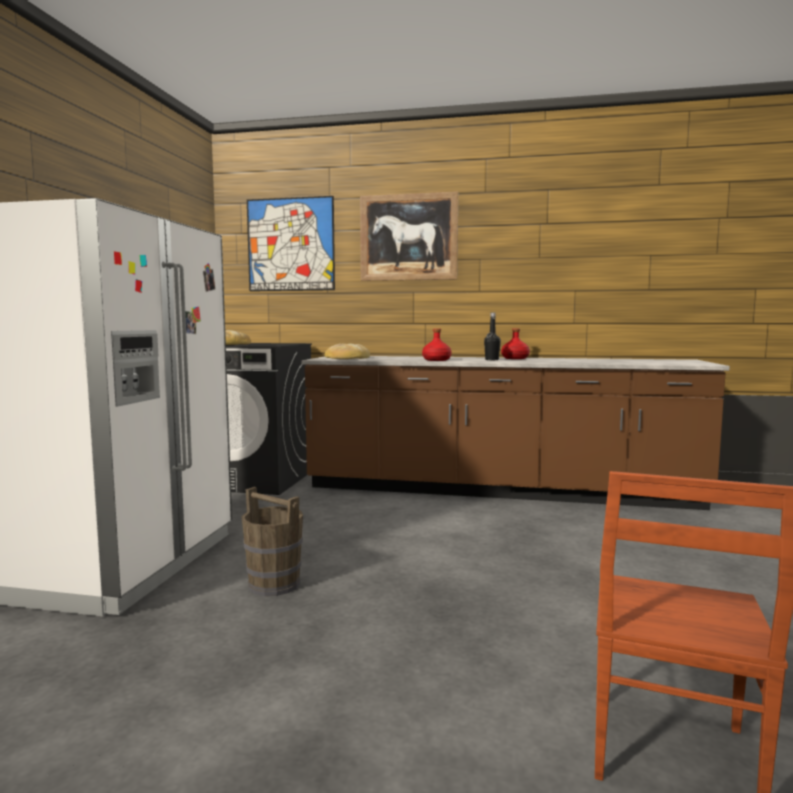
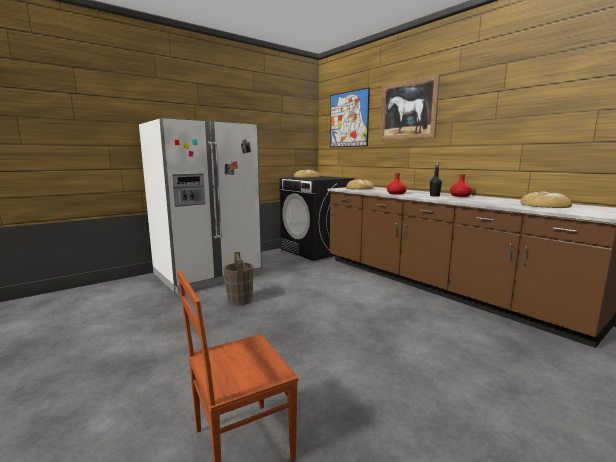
camera: 40 degrees right, 5 degrees up
(630, 361) = (545, 205): none -> bread

